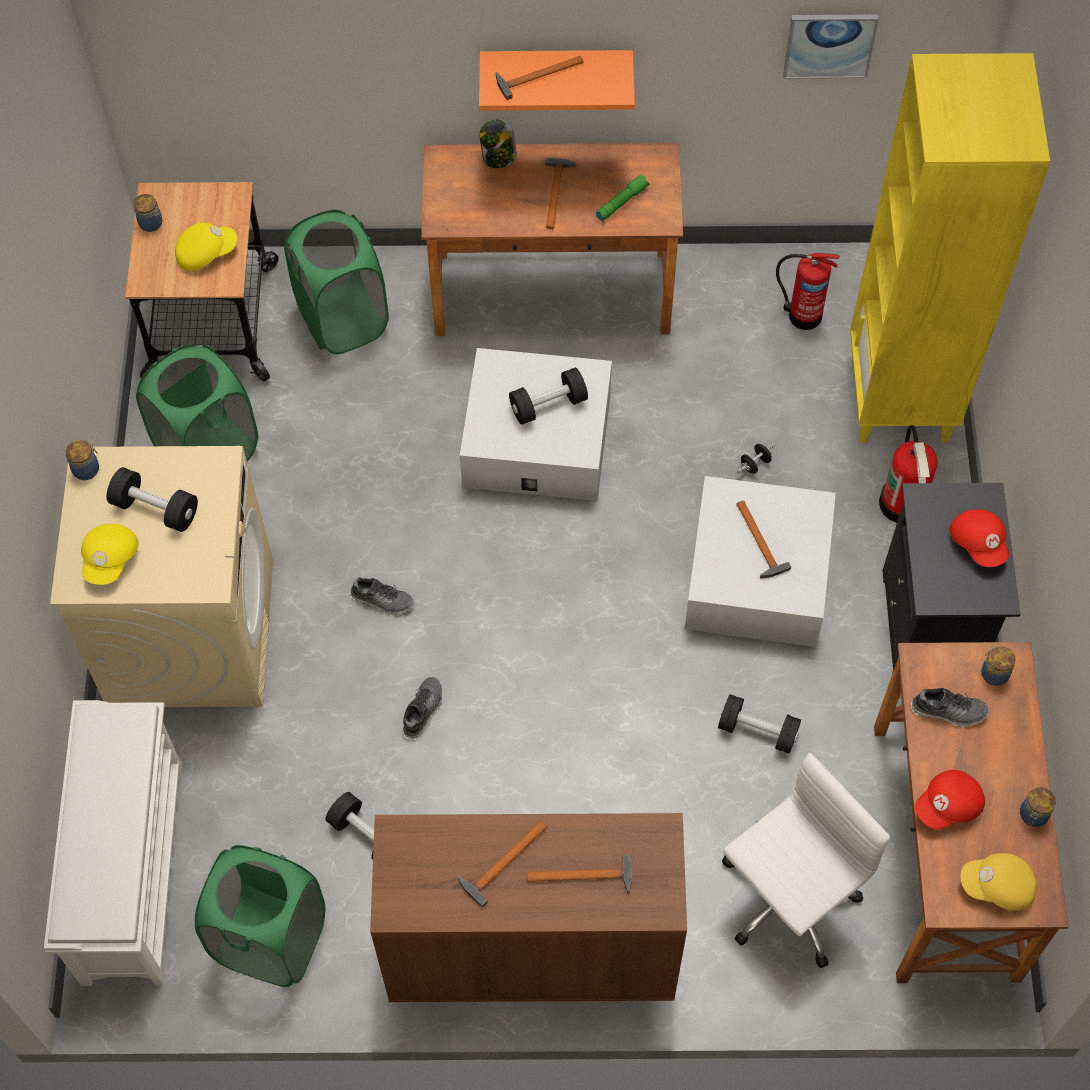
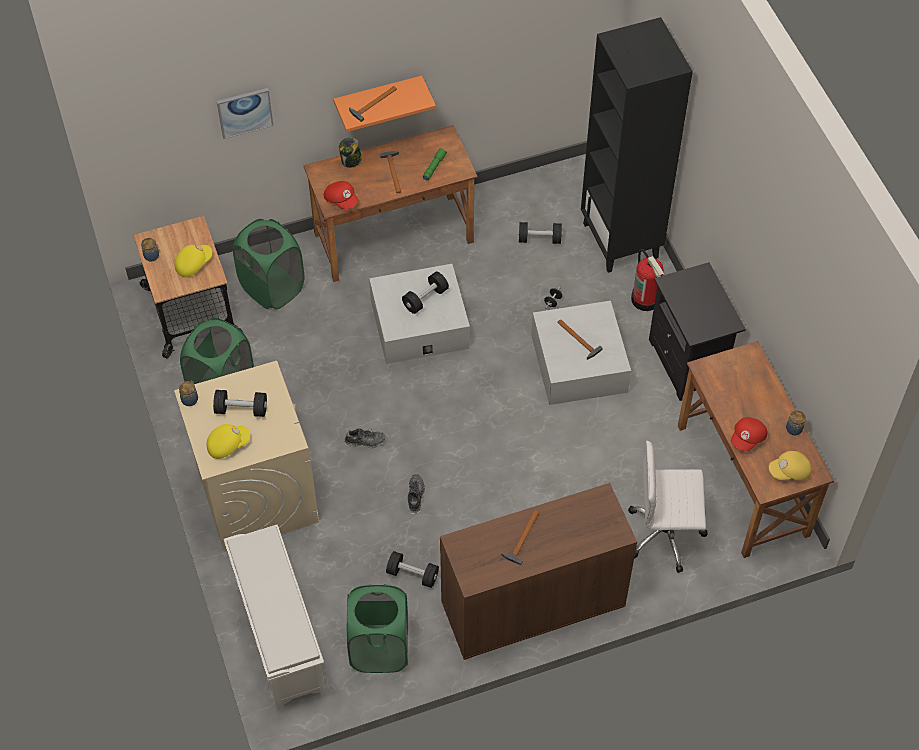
camera: 20 degrees left, 5 degrees down
(111, 559) = (228, 444): yellow cap -> yellow cap turned 105 degrees counterclockwise
(585, 876) = (570, 531): hammer -> none
(758, 731) = (613, 448): black dumbbell -> black dumbbell (539, 239)
(786, 901) = (666, 534): white office chair -> white office chair turned 120 degrees counterclockwise
(802, 315) = (546, 210): fire extinguisher -> none
(829, 44) = (532, 43): picture -> picture (244, 112)
(900, 397) = (621, 241): yellow bookcase -> black bookcase
(948, 710) = (728, 389): shoe -> none
(978, 543) = (708, 298): red cap -> red cap (341, 200)
(993, 673) = (744, 362): jar -> none

